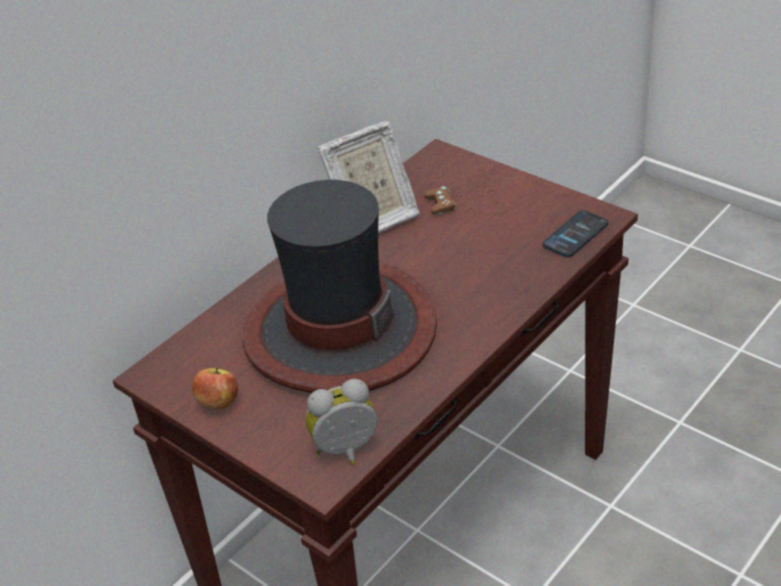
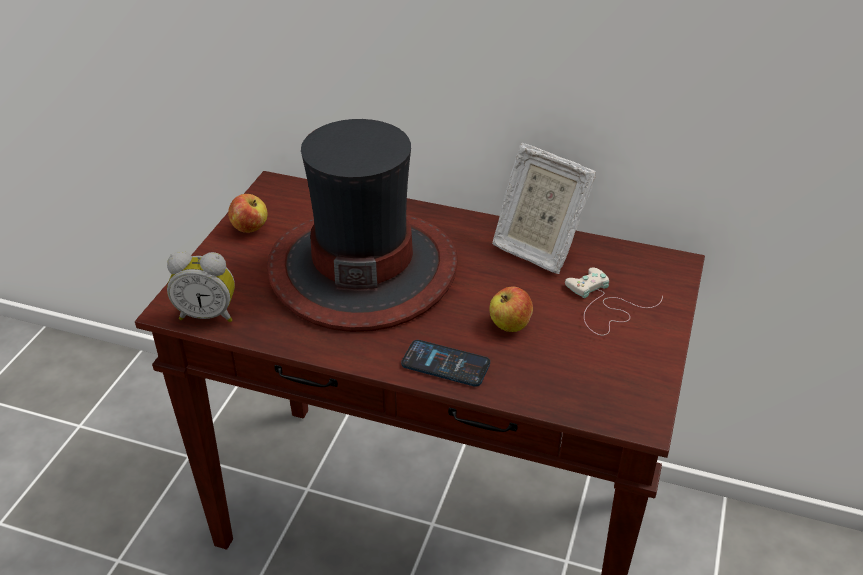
camera: 65 degrees right, 0 degrees up
(347, 452) = (208, 314): alarm clock -> alarm clock turned 135 degrees clockwise
(467, 256) = (510, 325): none -> apple
(470, 202) = (604, 306): brown game controller -> white game controller
(575, 235) = (592, 401): phone -> phone (445, 364)

